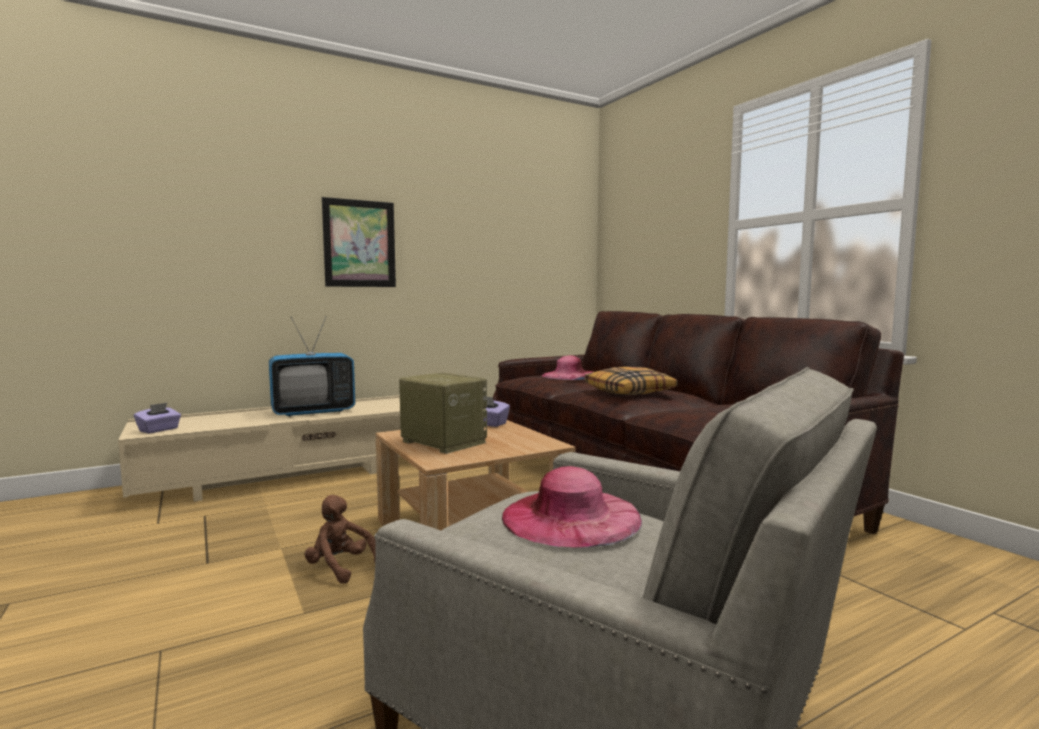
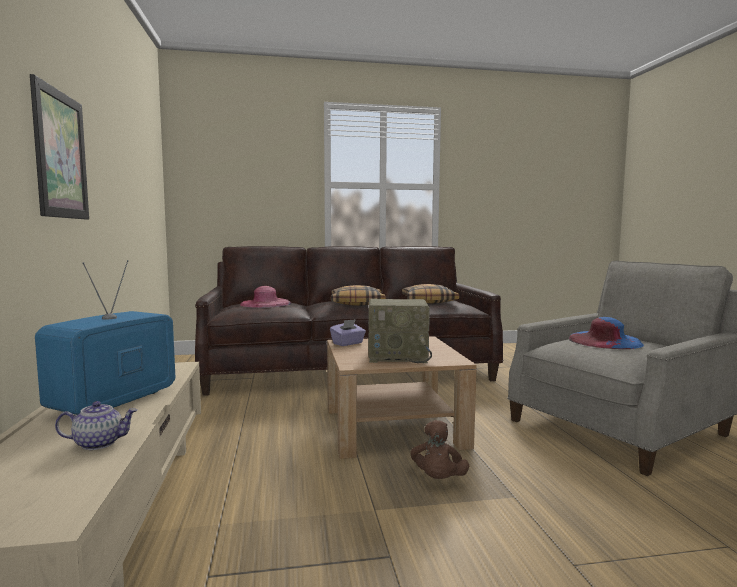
camera: 70 degrees left, 0 degrees up
(159, 430) = (45, 505): purple tissue box -> none
(238, 422) = (99, 443): none -> teapot
(313, 412) = (114, 401): television -> television turned 150 degrees counterclockwise
(341, 568) = (438, 479): brown plush toy -> brown plush toy turned 45 degrees counterclockwise
(442, 442) = (398, 356): radio -> radio turned 150 degrees counterclockwise
(570, 517) = (605, 341): pink hat -> blue hat
(721, 409) = (429, 301): none -> pillow

